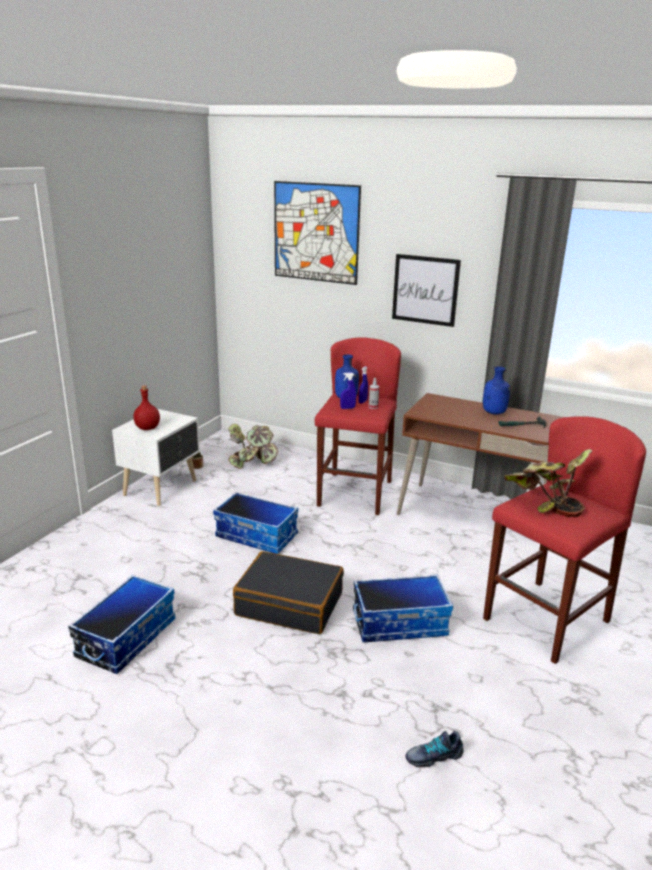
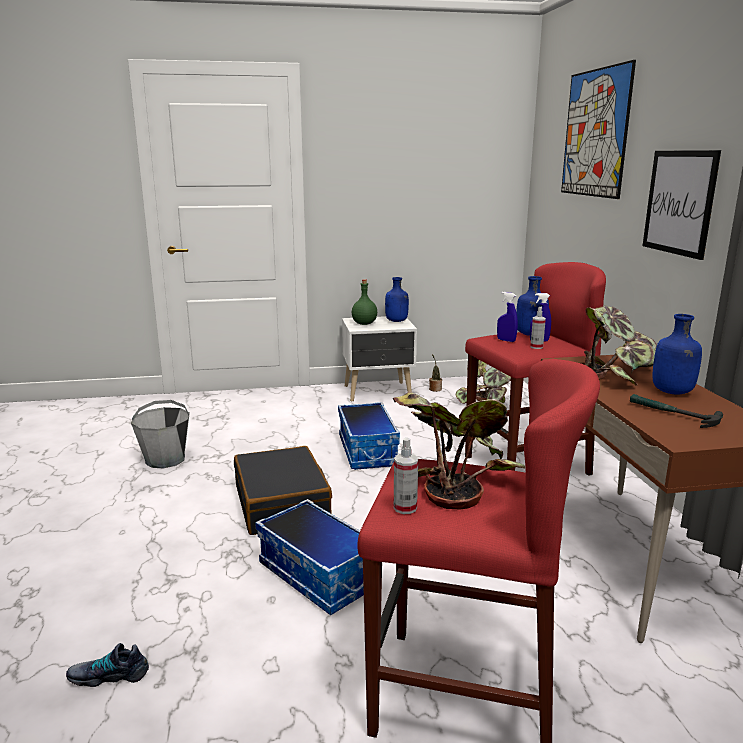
camera: 55 degrees right, 5 degrees down
(126, 638) = (165, 459): storage box -> grey bucket
(147, 428) = (364, 323): red bottle -> green bottle
(166, 416) = (396, 321): none -> blue bottle
(433, 756) = (109, 675): shoe -> shoe turned 45 degrees counterclockwise
(454, 412) = (613, 375): none -> potted plant
(570, 525) = (405, 508): none -> spray bottle

